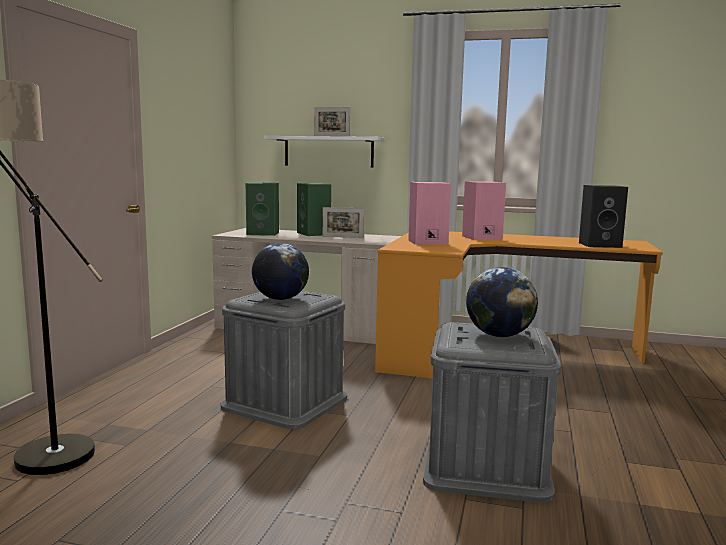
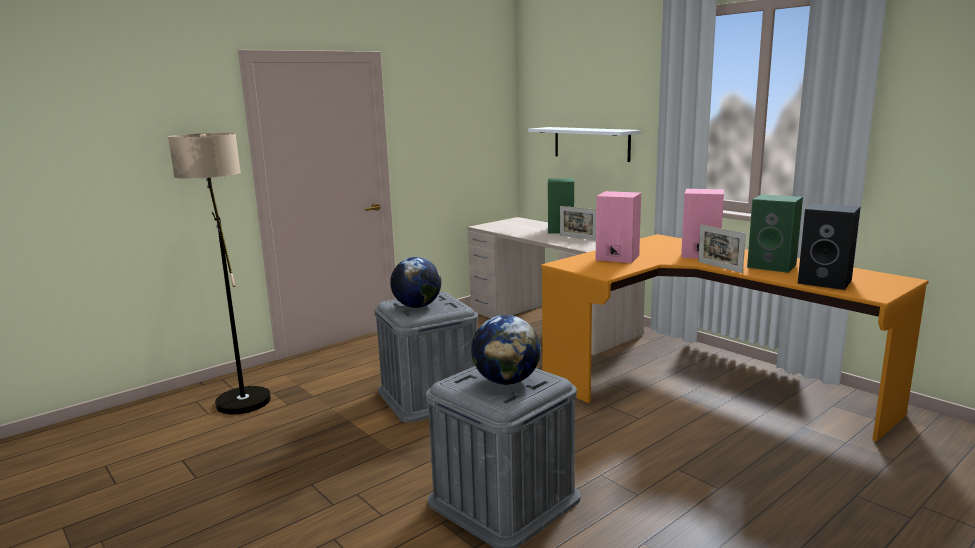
camera: 35 degrees right, 5 degrees up
(264, 233) = (516, 227): green speaker -> green speaker (773, 266)
(331, 136) = (586, 129): picture frame -> picture frame (719, 267)

